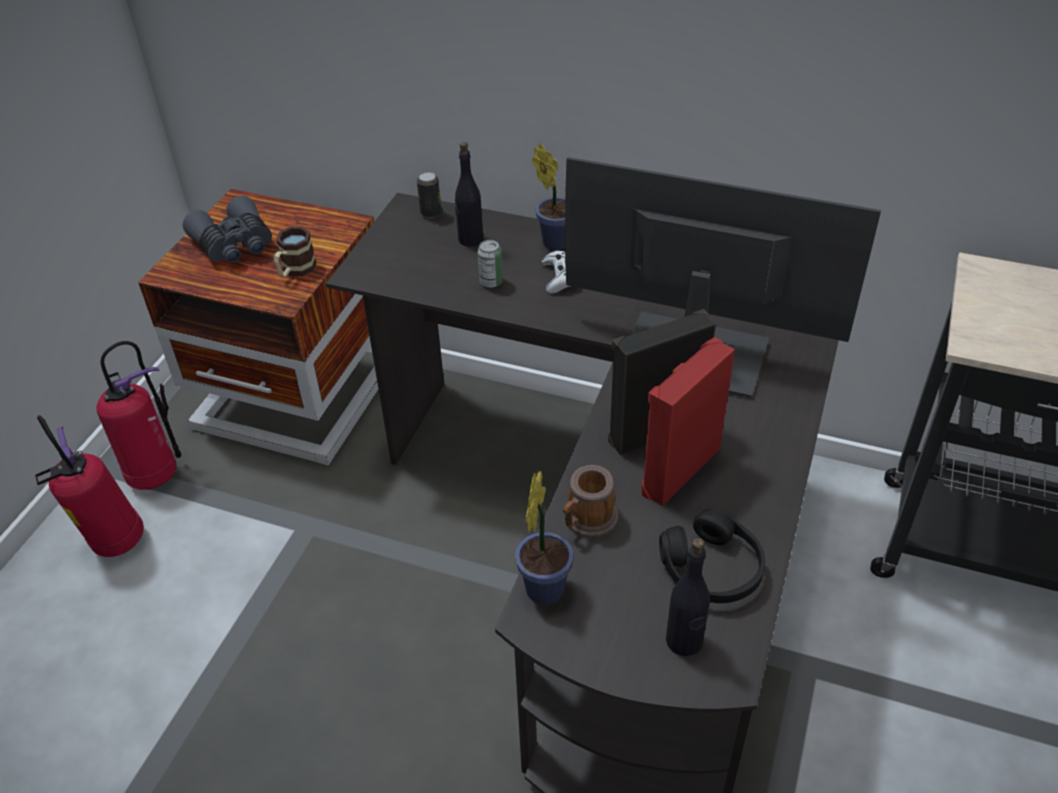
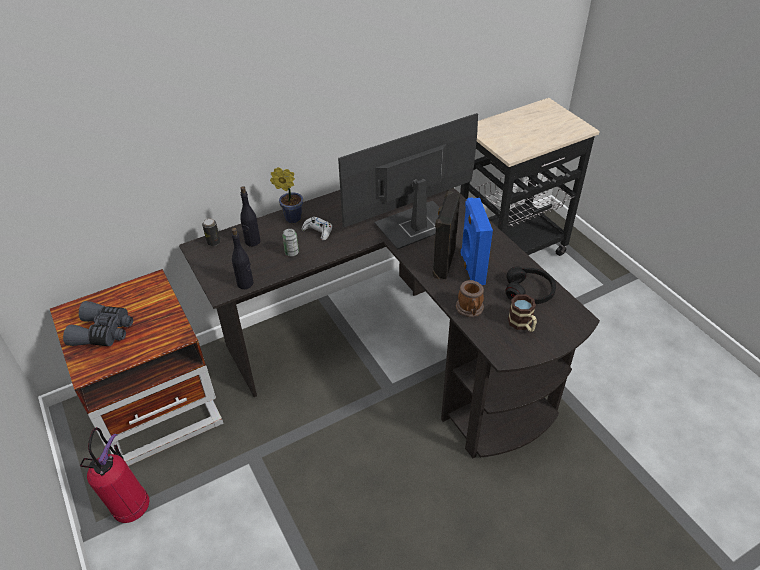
camera: 50 degrees left, 0 degrees up
(114, 541) = (157, 555): fire extinguisher -> none
(295, 271) = (162, 320): mug -> mug (522, 325)
(546, 584) = (491, 341): potted plant -> none
(678, 470) = (471, 269): red speaker -> blue speaker
(684, 641) = (555, 320): black bottle -> black bottle (245, 284)

